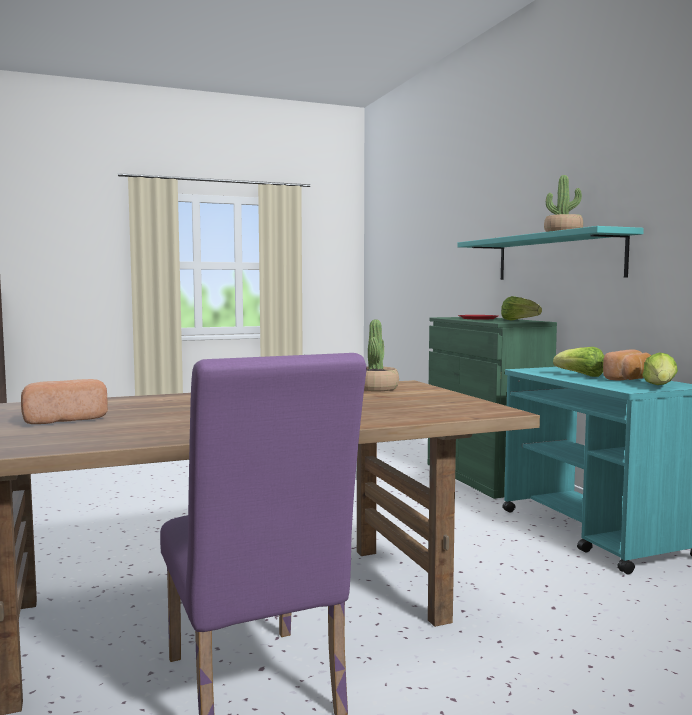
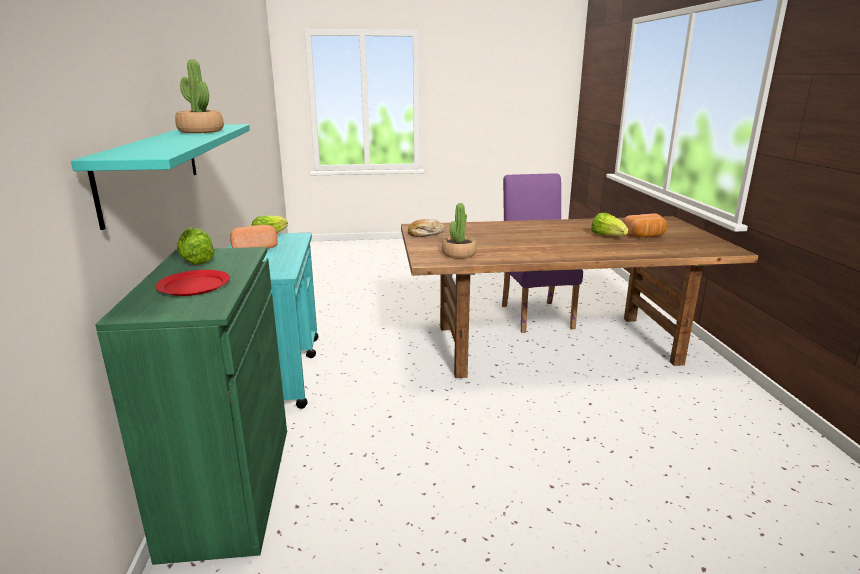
camera: 165 degrees left, 15 degrees up
(459, 403) = (425, 234): none -> bread
(581, 375) = (270, 257): lettuce -> lettuce (607, 236)

